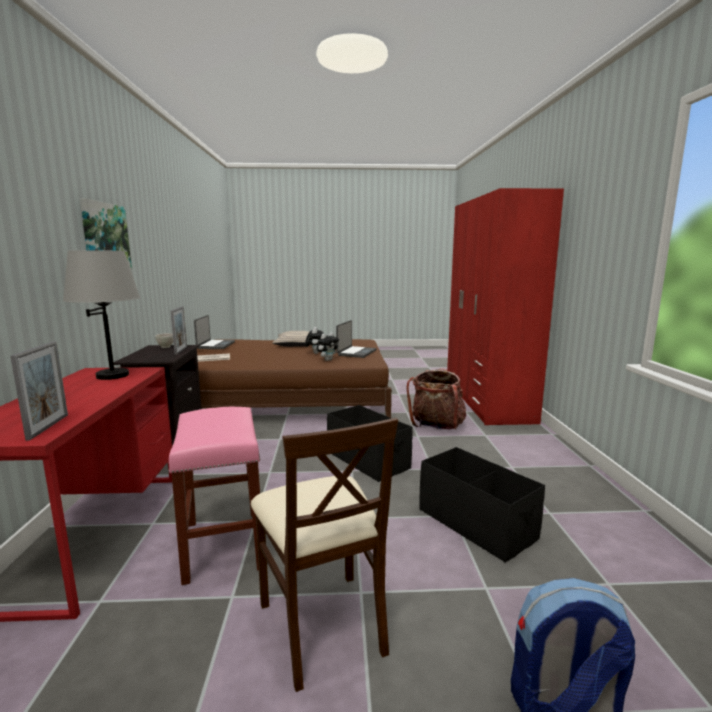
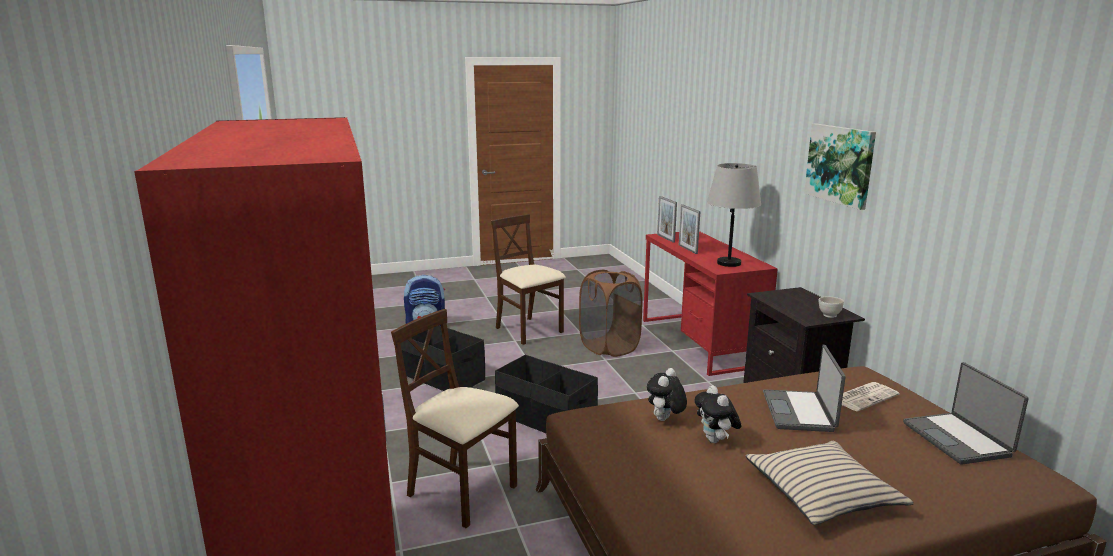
camera: 165 degrees right, 5 degrees up
(181, 350) = (789, 310): picture frame -> picture frame (687, 249)
(224, 545) = (609, 347): pink stool -> brown laundry basket
(356, 353) = (636, 459): laptop -> laptop (800, 412)
(437, 426) = (462, 492): backpack -> beige chair

